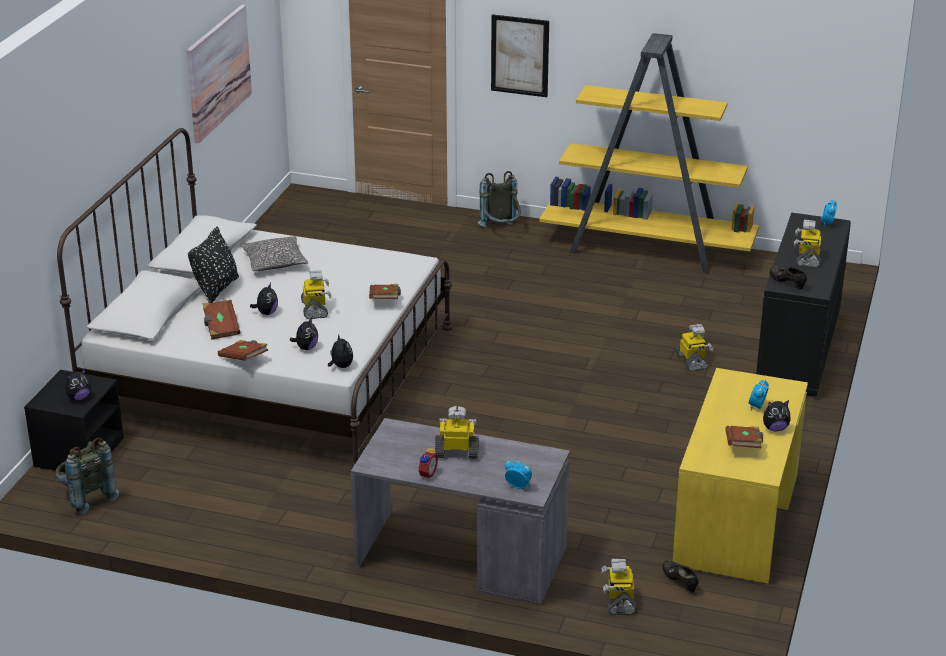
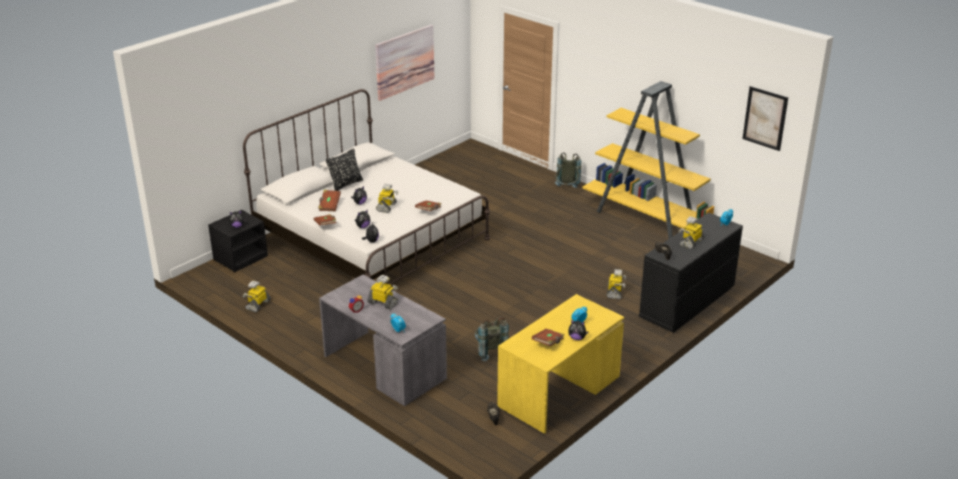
camera: 25 degrees right, 0 degrees up
(85, 498) = (224, 282): grey backpack -> grey backpack (490, 351)
(274, 262) = (389, 176): pillow -> none
(520, 55) = (590, 82): picture -> picture (765, 118)
(619, 600) = (450, 417): toy robot -> toy robot (257, 305)

